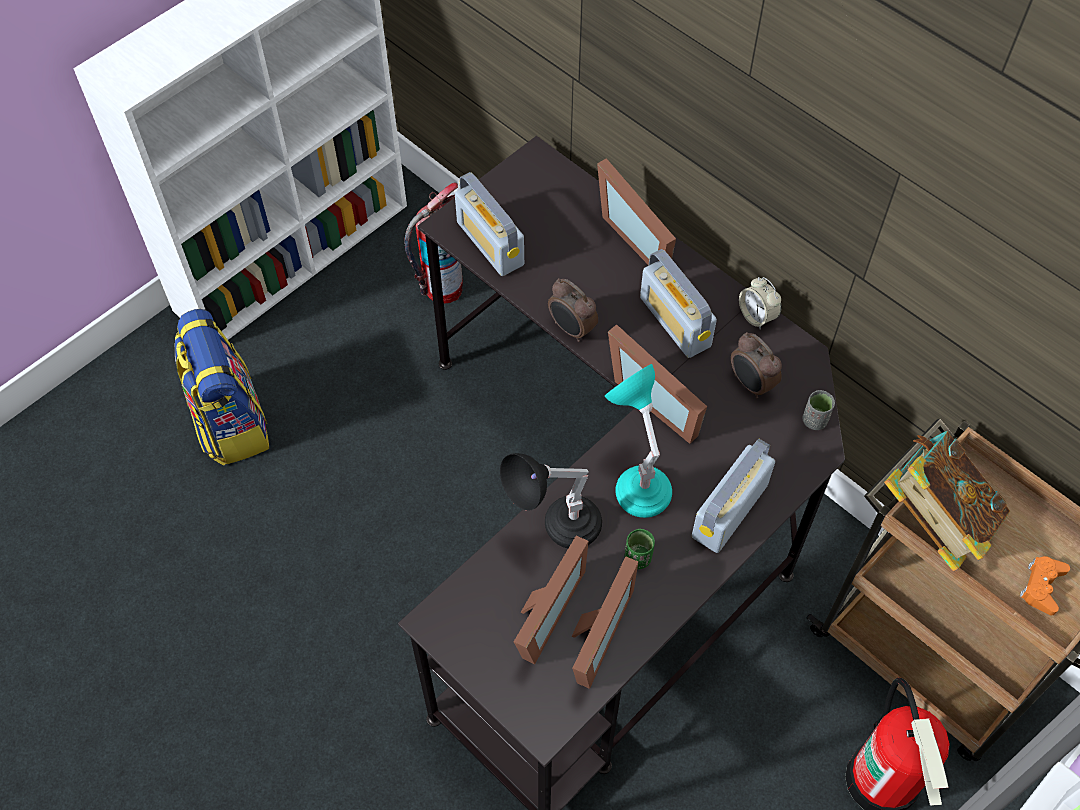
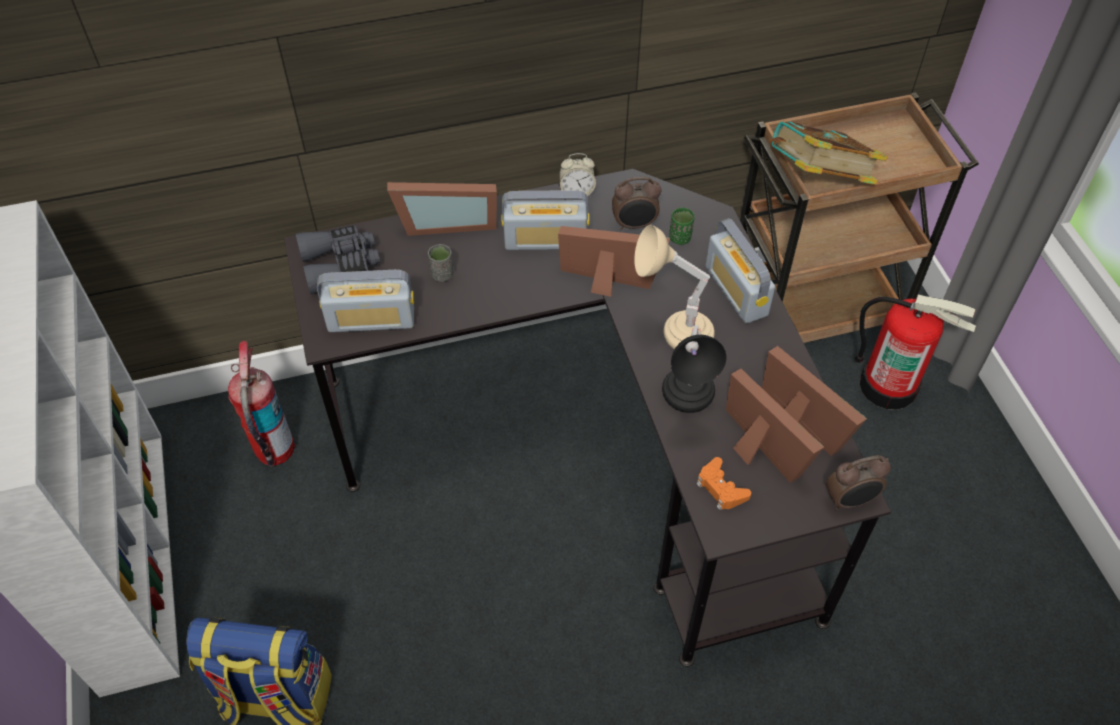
camera: 60 degrees left, 5 degrees down
(534, 189) = (340, 265): none -> grey binoculars
(571, 329) = (502, 307): alarm clock -> alarm clock (850, 500)
(636, 479) = (672, 333): turquoise table lamp -> beige table lamp
(638, 558) = (743, 365): green cup -> green cup (680, 238)
(659, 398) = (608, 284): picture frame -> picture frame turned 150 degrees counterclockwise
(814, 420) = (690, 206): grey cup -> grey cup (442, 274)
(1042, 586) = (899, 157): orange game controller -> orange game controller (721, 488)

